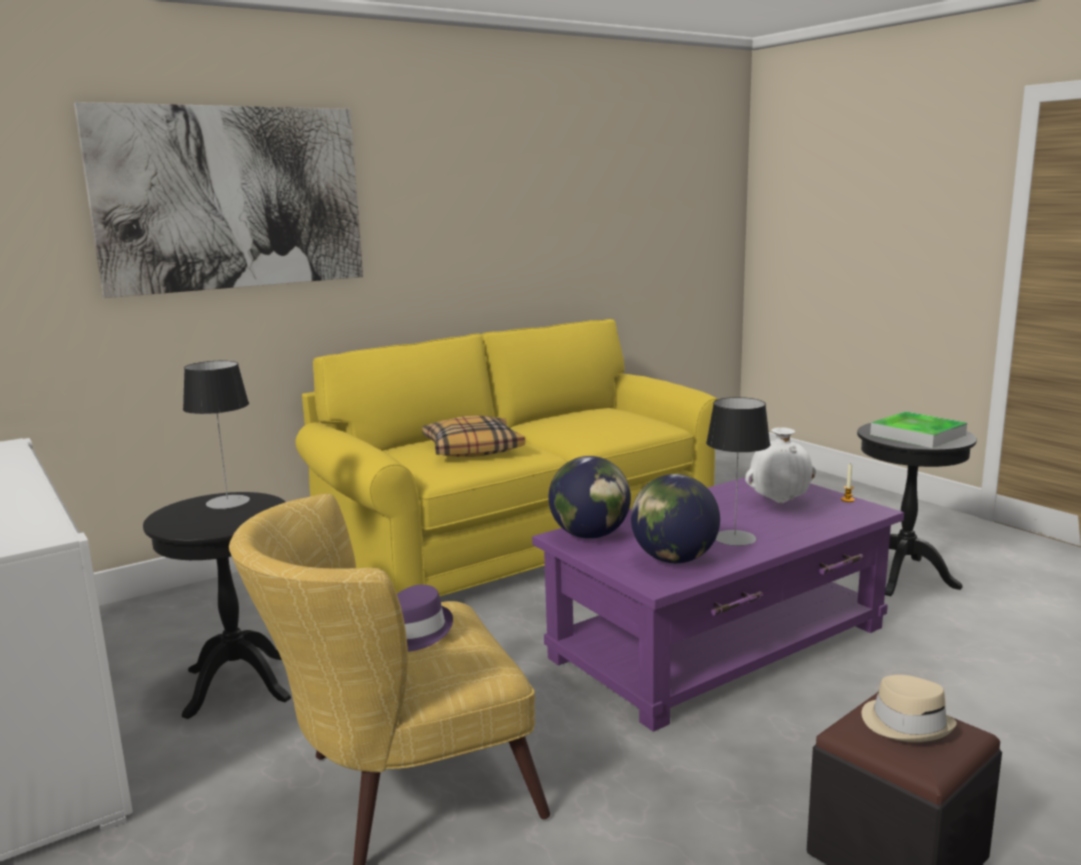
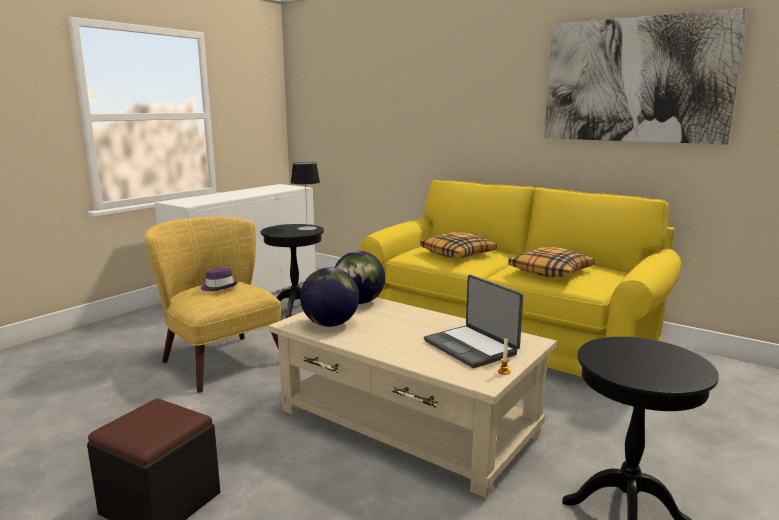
camera: 70 degrees right, 0 degrees up
(231, 198) = (420, 88): picture -> picture (635, 80)
(596, 426) = (551, 271): none -> pillow
(720, 642) = (407, 421): purple coffee table -> beige coffee table
(734, 538) = (379, 337): table lamp -> none
(780, 502) = (471, 347): white vase -> laptop
(907, 724) = (157, 420): beige hat -> none
(917, 435) = (638, 361): tray -> none

